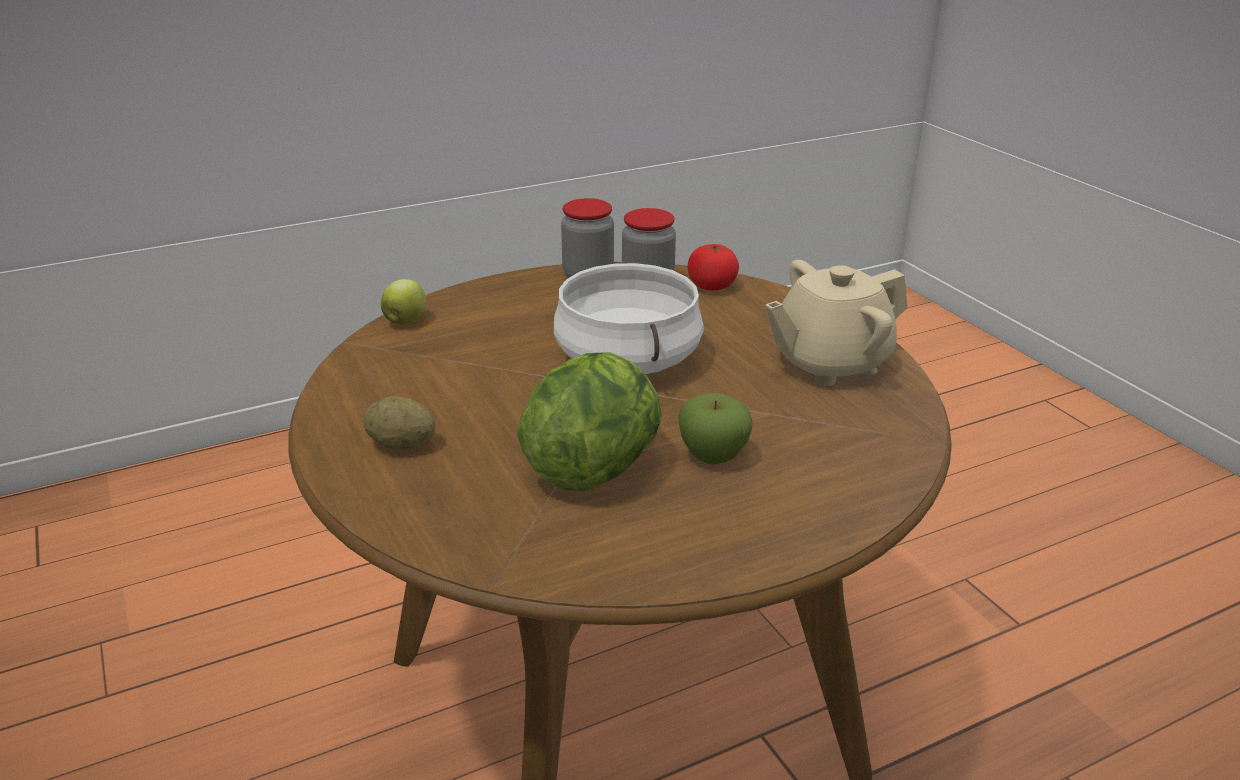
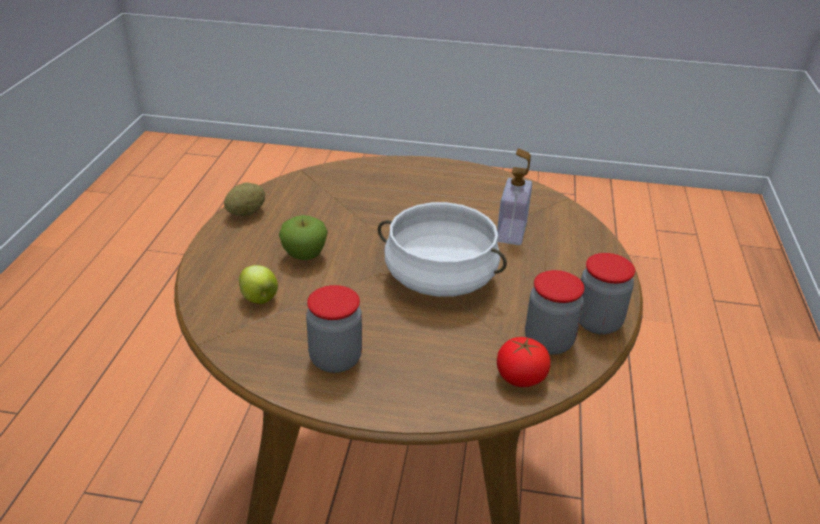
camera: 125 degrees right, 5 degrees up
(402, 445) = (430, 182): potato -> potato (246, 213)
(406, 321) = (580, 223): apple -> apple (260, 299)
(475, 351) = (511, 232): none -> soap dispenser
(595, 467) = (343, 220): lettuce -> none
(829, 364) = (335, 359): beige teapot -> jar

